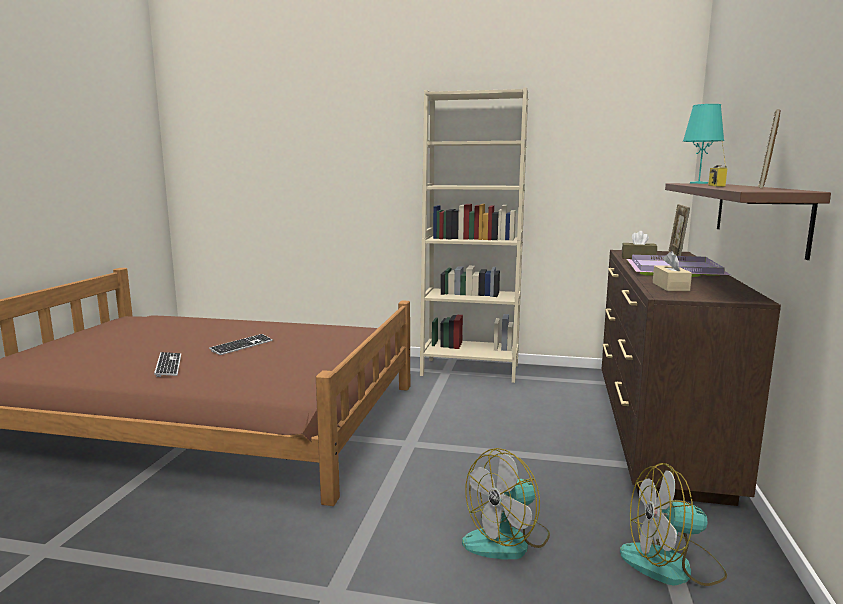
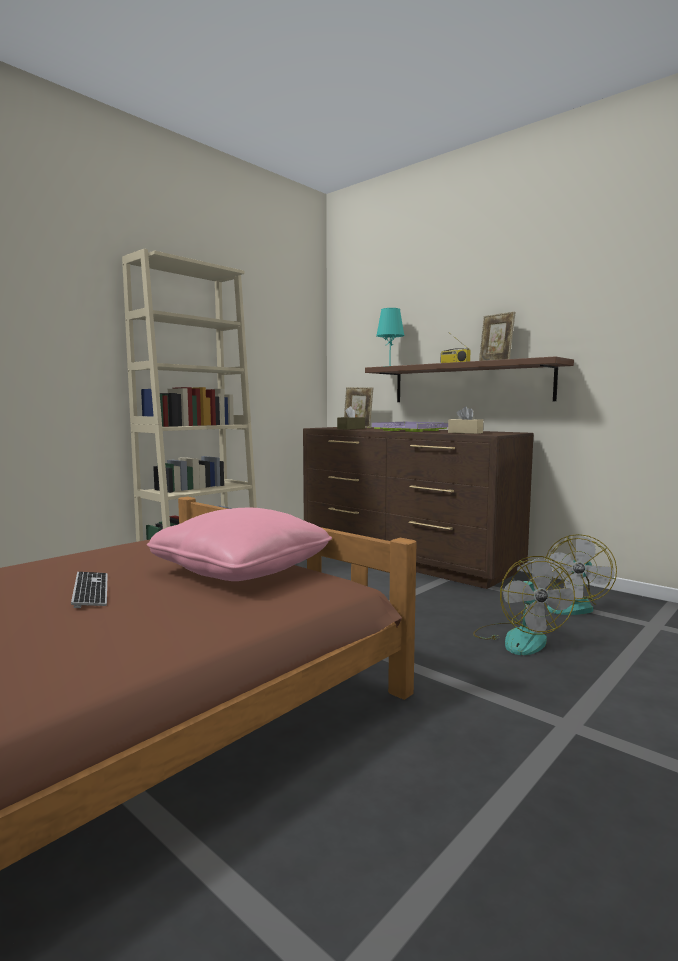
camera: 60 degrees left, 5 degrees down
(168, 365) = (82, 640): keyboard -> none
(314, 362) = (242, 569): none -> pink pillow

